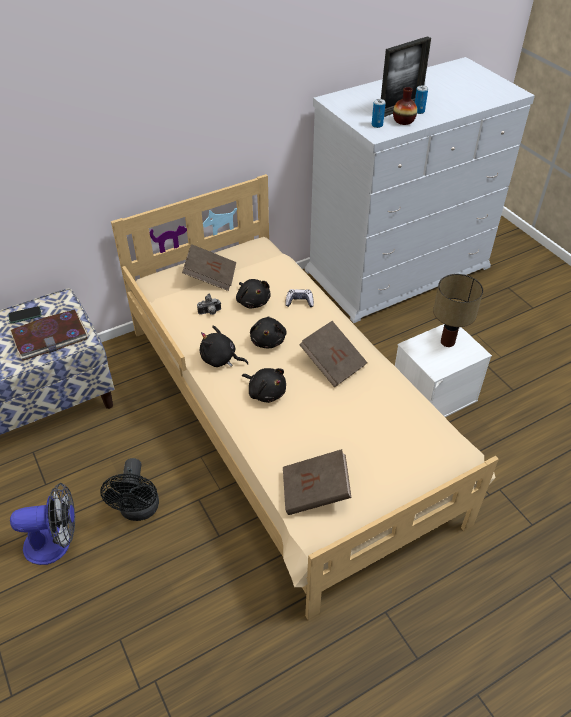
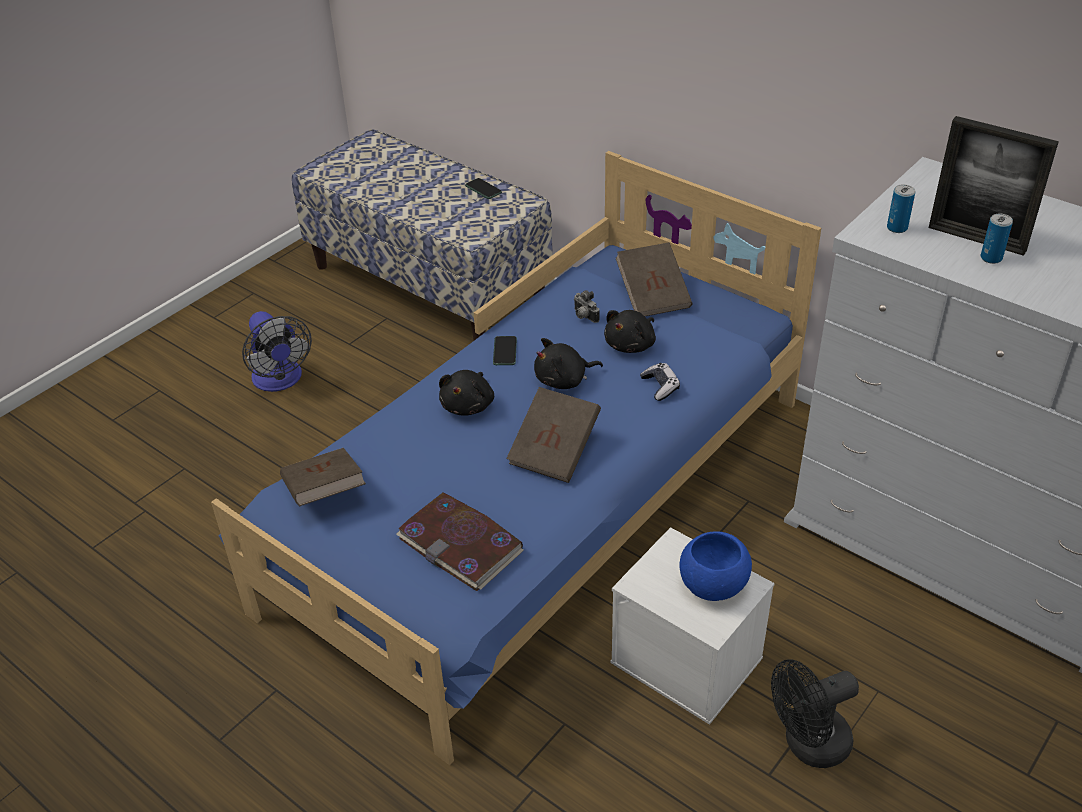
camera: 70 degrees right, 5 degrees down
(50, 337) = (460, 217): book -> book (461, 545)
(139, 510) = (342, 423): black fan -> black fan (808, 745)
(220, 359) = (505, 351): black plush toy -> phone
(287, 419) = (543, 504): beige bed -> blue bed
(403, 121) = (939, 249): vase -> none
(448, 341) = (714, 586): table lamp -> blue bowl

